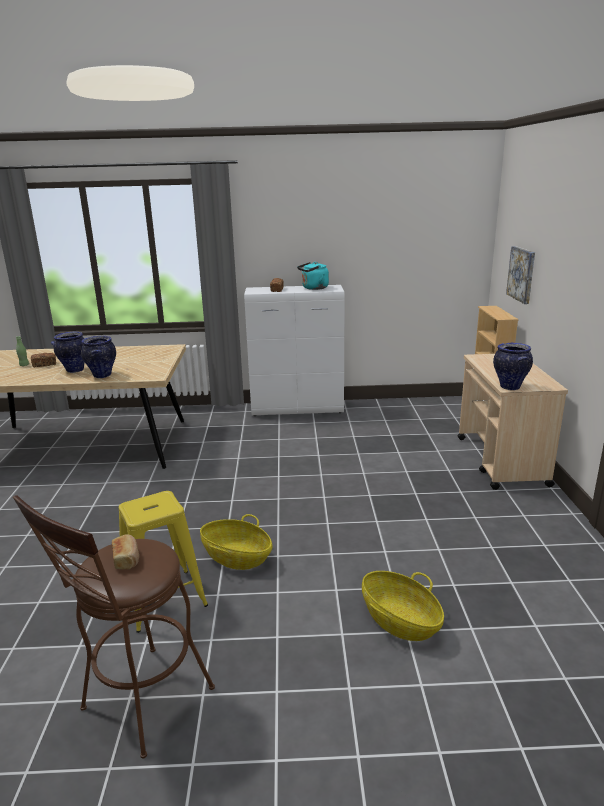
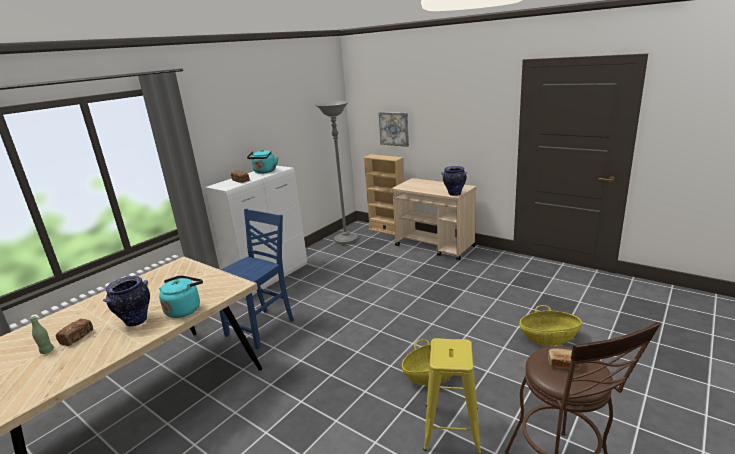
camera: 50 degrees left, 0 degrees up
(102, 376) = (184, 309): vase -> turquoise kettle
(219, 442) = (262, 328): none -> blue chair
(424, 409) = (346, 240): none -> grey floor lamp

